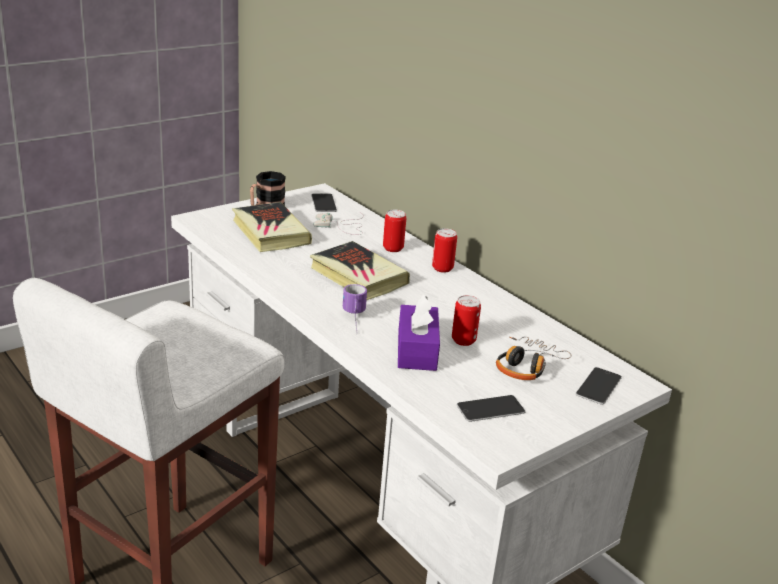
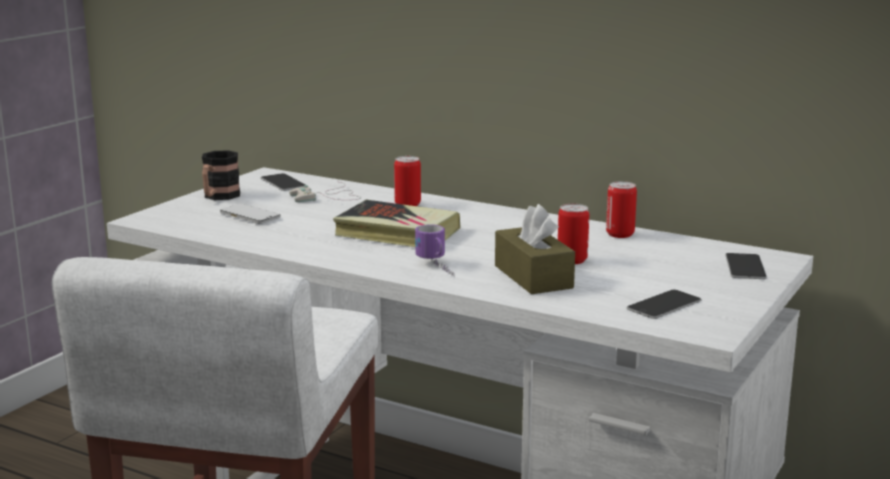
camera: 20 degrees left, 10 degrees down
(270, 232) = (250, 216): book -> phone
(417, 350) = (533, 277): purple tissue box -> brown tissue box
(442, 268) = (480, 211): can -> can (620, 234)
(527, 366) = (659, 266): headphones -> none

